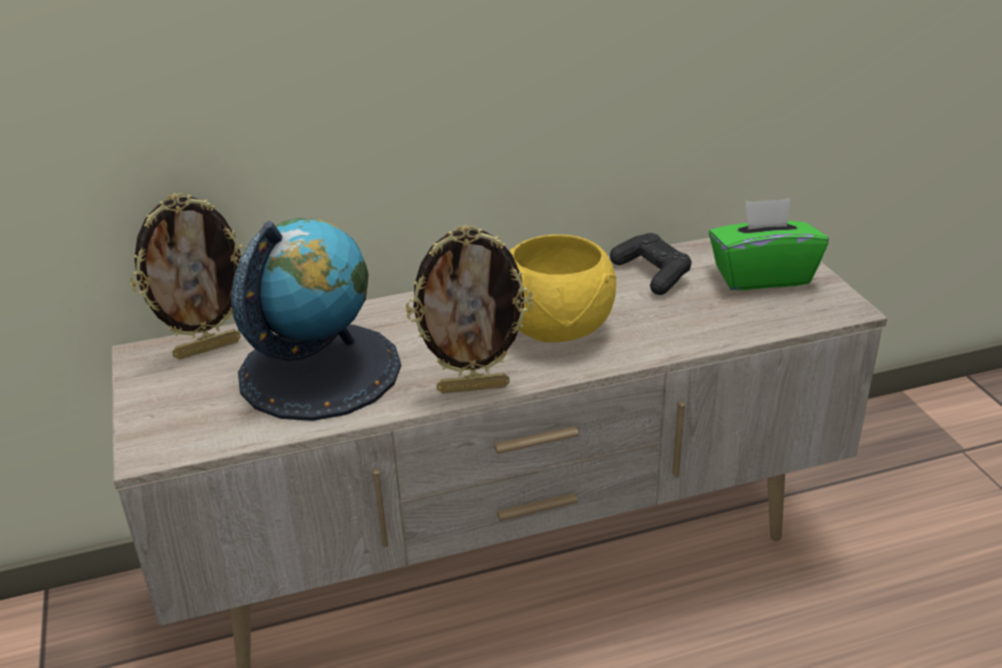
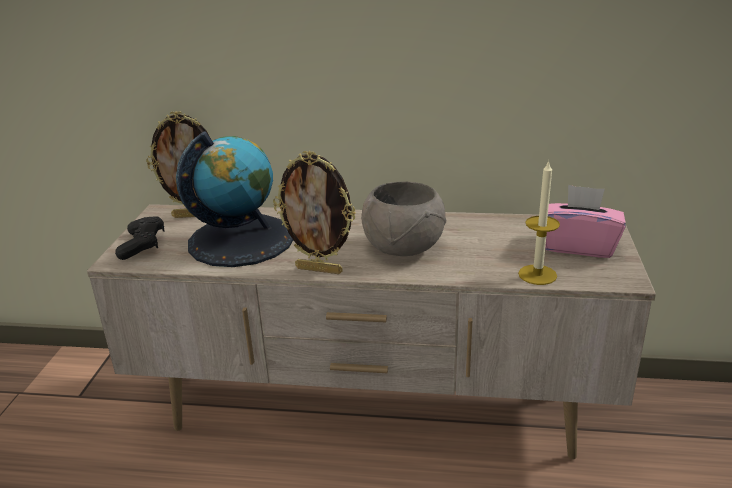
camera: 25 degrees right, 5 degrees down
(558, 328) = (404, 248): yellow bowl -> grey bowl
(652, 273) = (498, 229): black game controller -> black game controller (143, 245)
(746, 325) = (537, 275): none -> candle
(761, 276) = (578, 246): green tissue box -> pink tissue box

